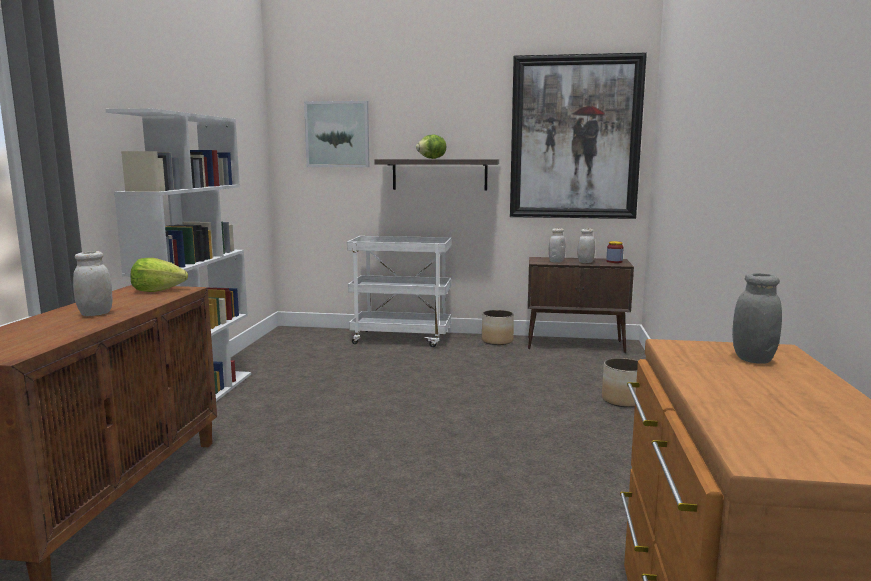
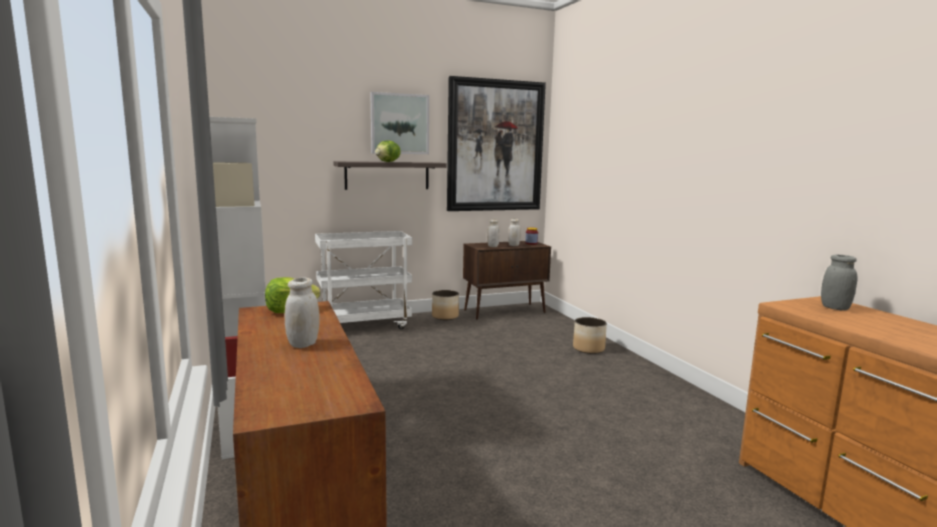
camera: 30 degrees left, 0 degrees up
(337, 134) = (288, 137): picture -> picture (399, 124)

